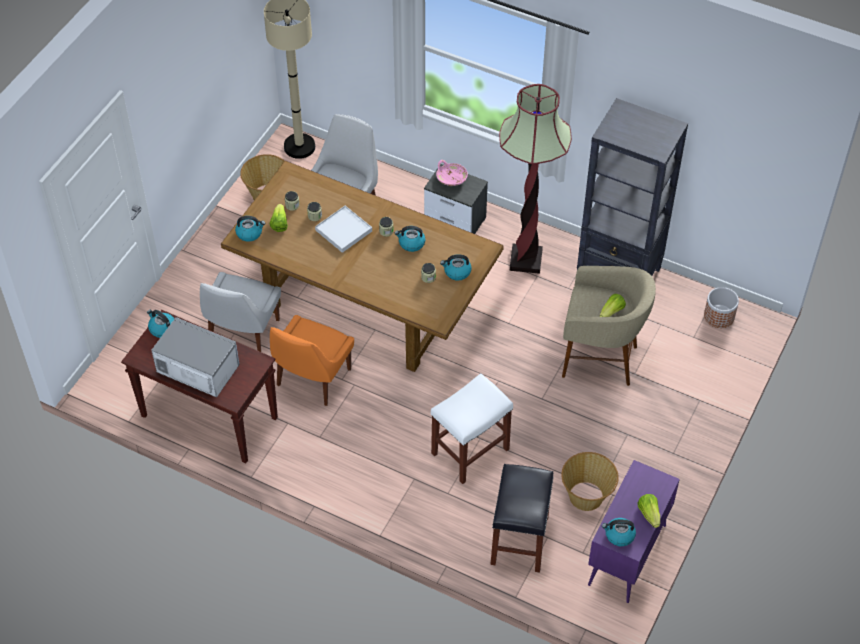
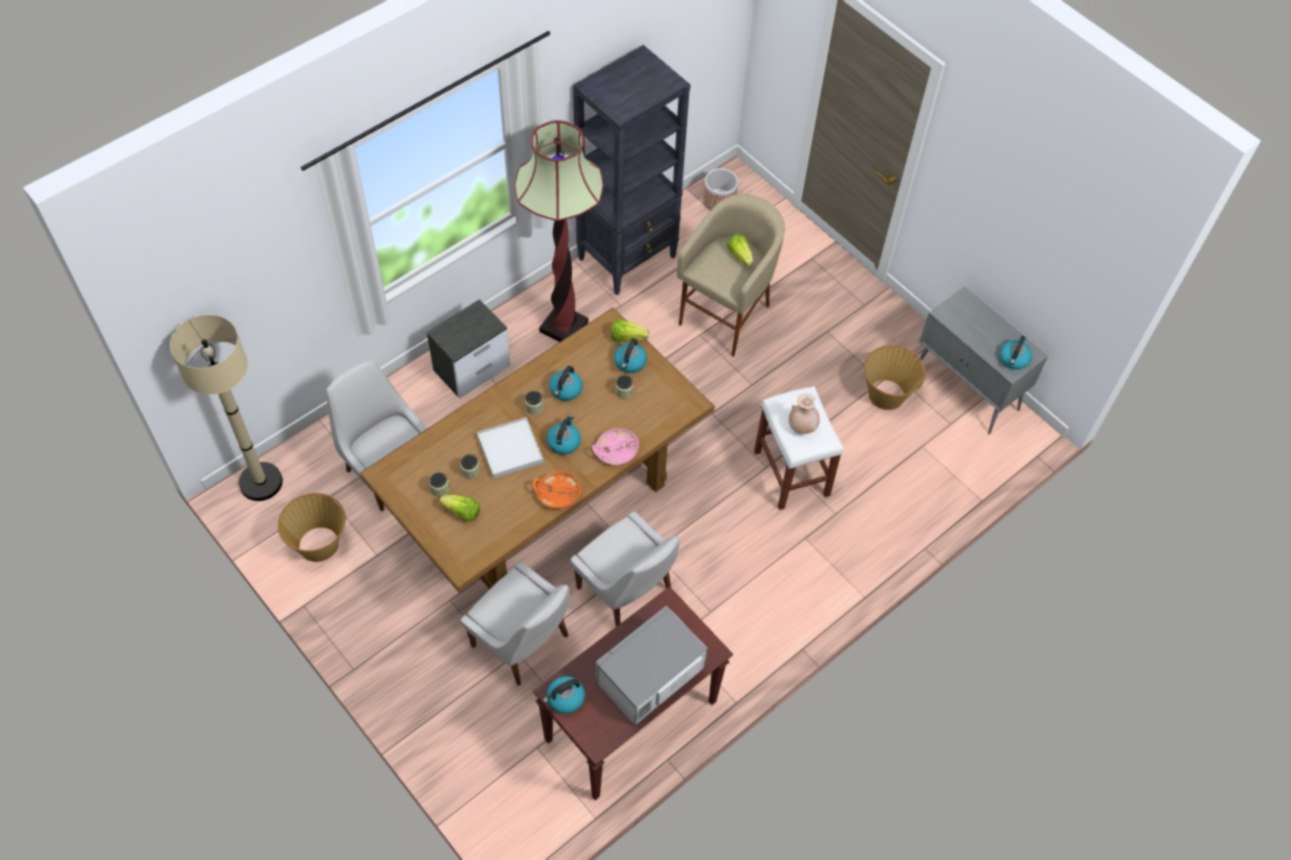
camera: 70 degrees left, 5 degrees up
(250, 233) = (459, 550): kettle -> kettle (564, 442)
(312, 379) = (626, 591): orange chair -> white chair
(320, 269) = (557, 494): none -> orange bowl
(451, 178) = (454, 330): pink bowl -> pink bowl (615, 451)
(467, 404) = (802, 426): none -> beige vase
(519, 539) = (915, 471): black stool -> none
(627, 556) = (967, 389): purple cabinet -> grey cabinet
(649, 514) = (997, 326): lettuce -> lettuce (627, 337)

